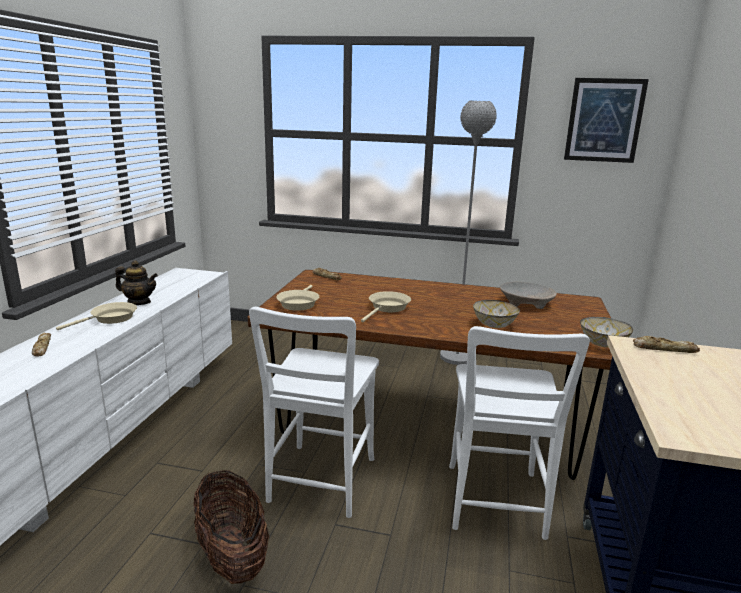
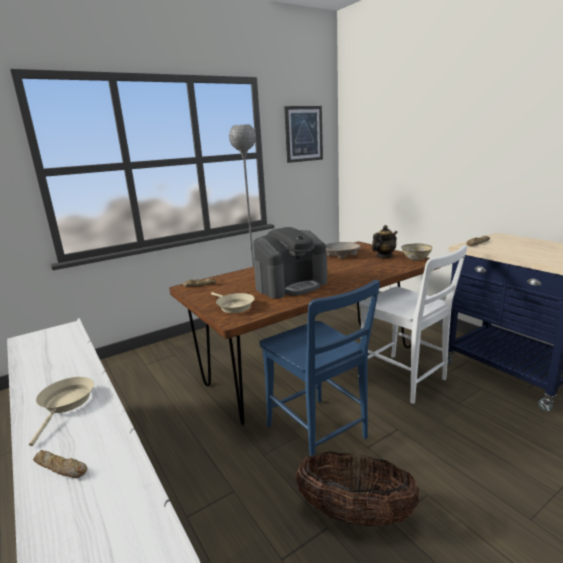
camera: 45 degrees left, 0 degrees up
(139, 302) = (56, 378): teapot -> teapot (384, 256)
(319, 483) = (319, 434): white chair -> blue chair
(387, 308) = (291, 285): beige frying pan -> coffee machine
(494, 325) = (360, 270): bowl -> none

